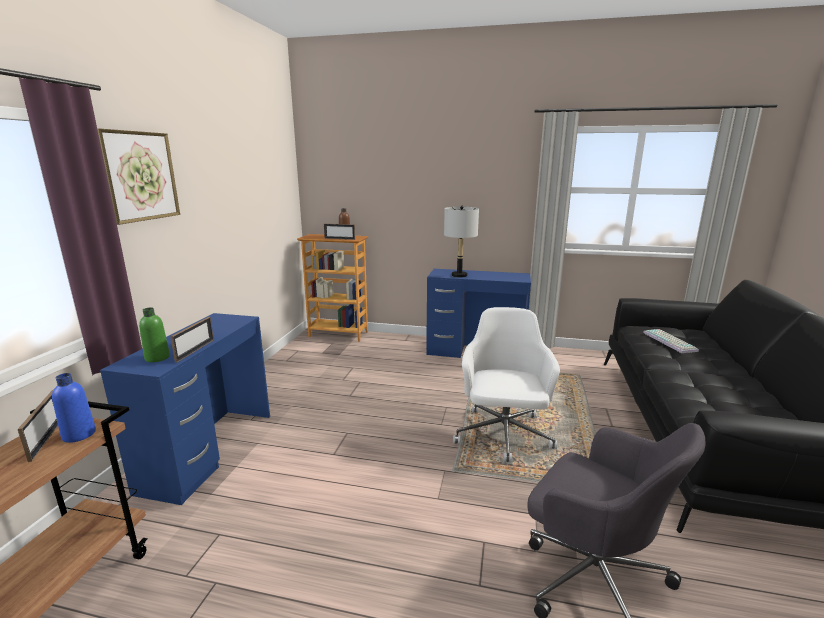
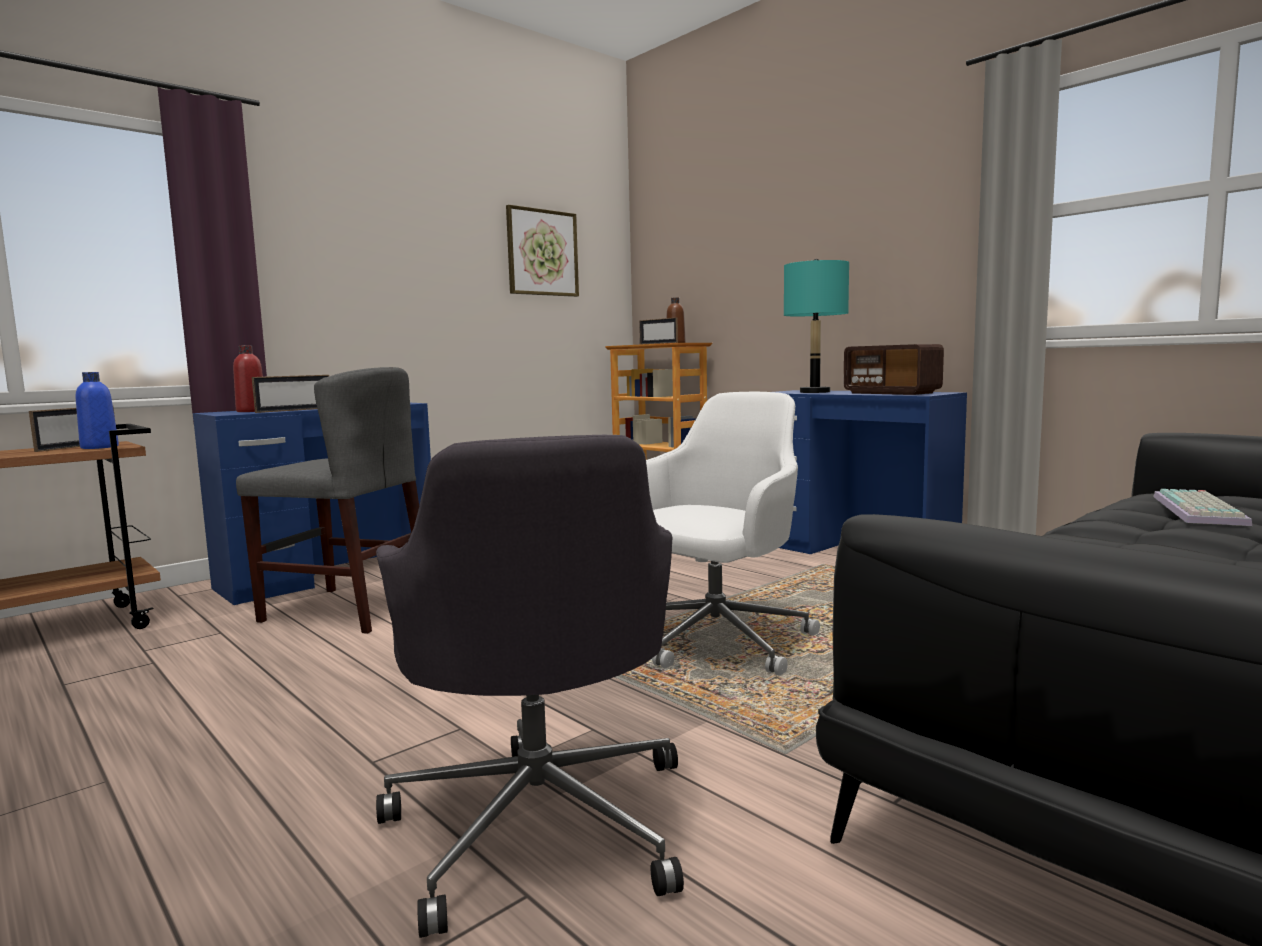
camera: 35 degrees right, 10 degrees down
(139, 176) = (319, 214): picture -> picture (542, 253)
(157, 358) = (251, 411): green bottle -> red bottle
(278, 479) = (347, 609): none -> grey chair
(459, 275) = (814, 392): grey table lamp -> turquoise table lamp
(502, 277) = (891, 393): none -> radio

